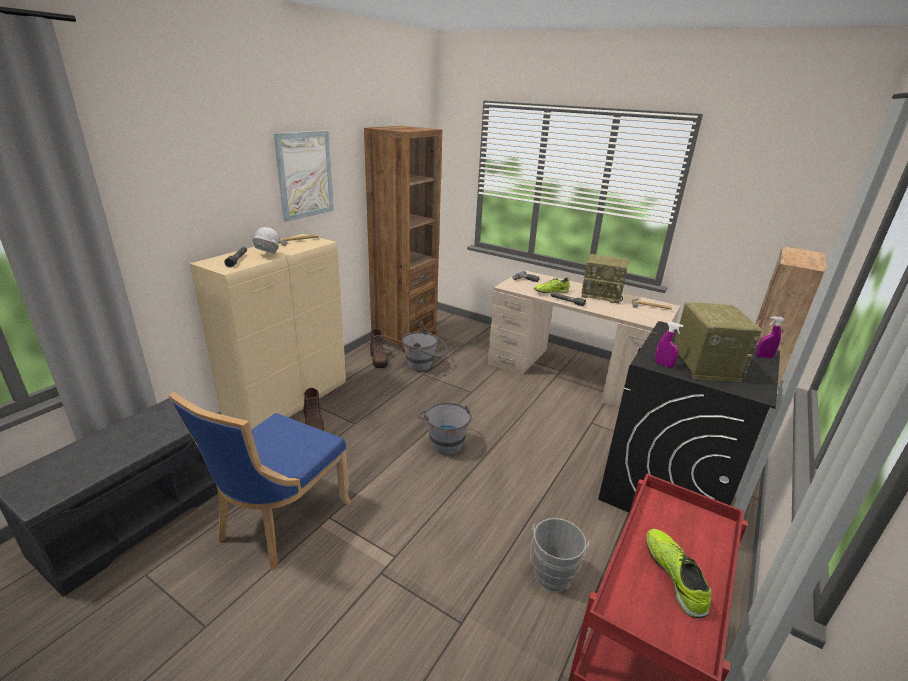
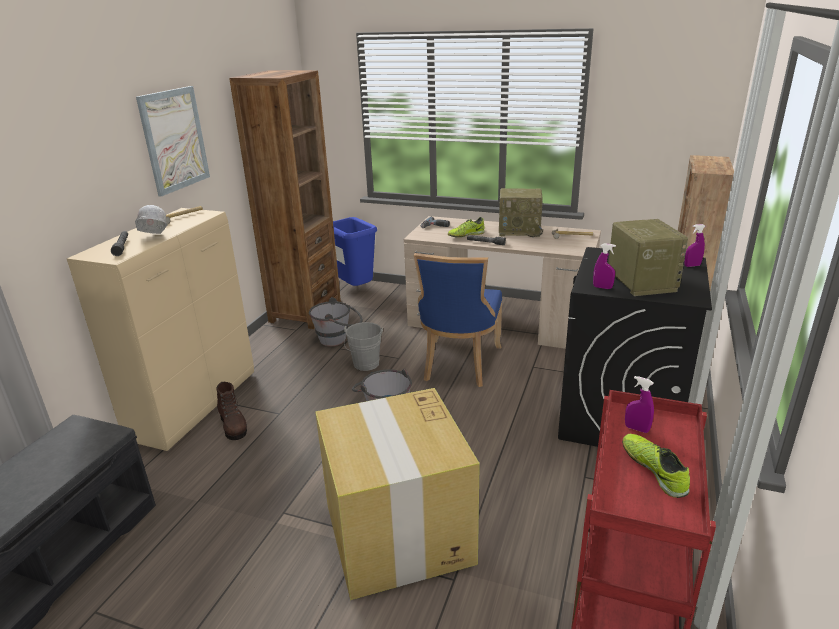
camera: 10 degrees left, 0 degrees up
(279, 521) = (229, 528): blue chair -> blue chair (459, 365)
(378, 360) = (284, 342): brown boot -> none
(423, 563) = (398, 534): none -> cardboard box
(452, 324) = (356, 290): none -> blue trash can
(551, 579) = (531, 521): grey bucket -> grey bucket (365, 365)
(666, 522) = (636, 429): none -> purple spray bottle

